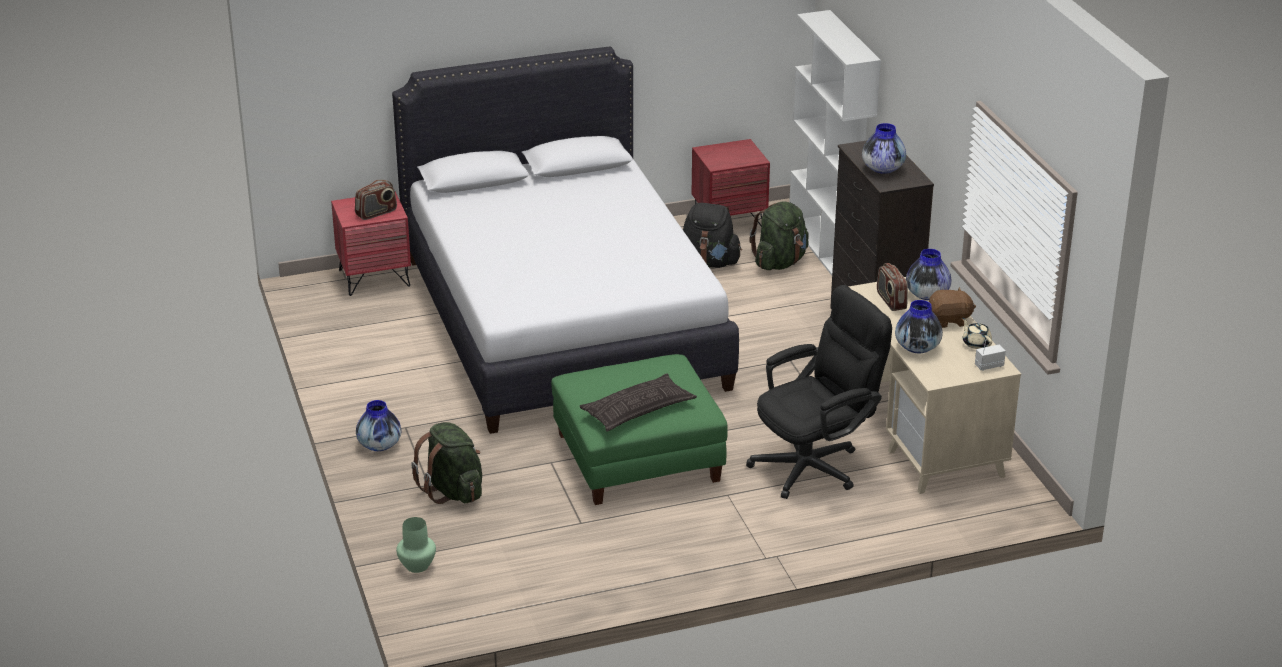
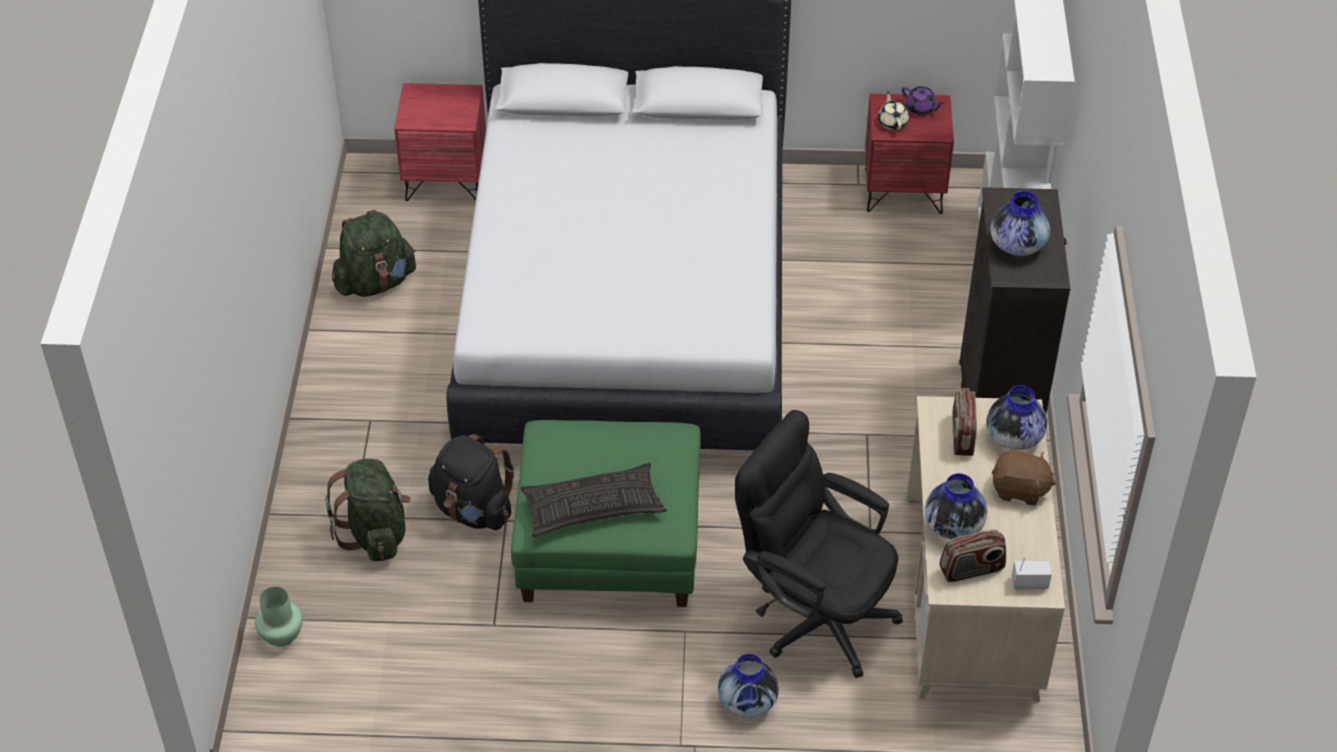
camera: 20 degrees right, 15 degrees up
(376, 213) = (443, 115): radio -> radio (971, 570)
(379, 445) = (329, 440): vase -> vase (747, 702)
(708, 262) = (845, 251): black backpack -> black backpack (473, 510)
(734, 149) = (921, 108): none -> purple teapot
(780, 262) = (933, 273): green backpack -> green backpack (375, 282)
(815, 465) = (814, 614): black office chair -> black office chair turned 135 degrees counterclockwise
(976, 343) = (1033, 539): beige teapot -> beige teapot (892, 122)

